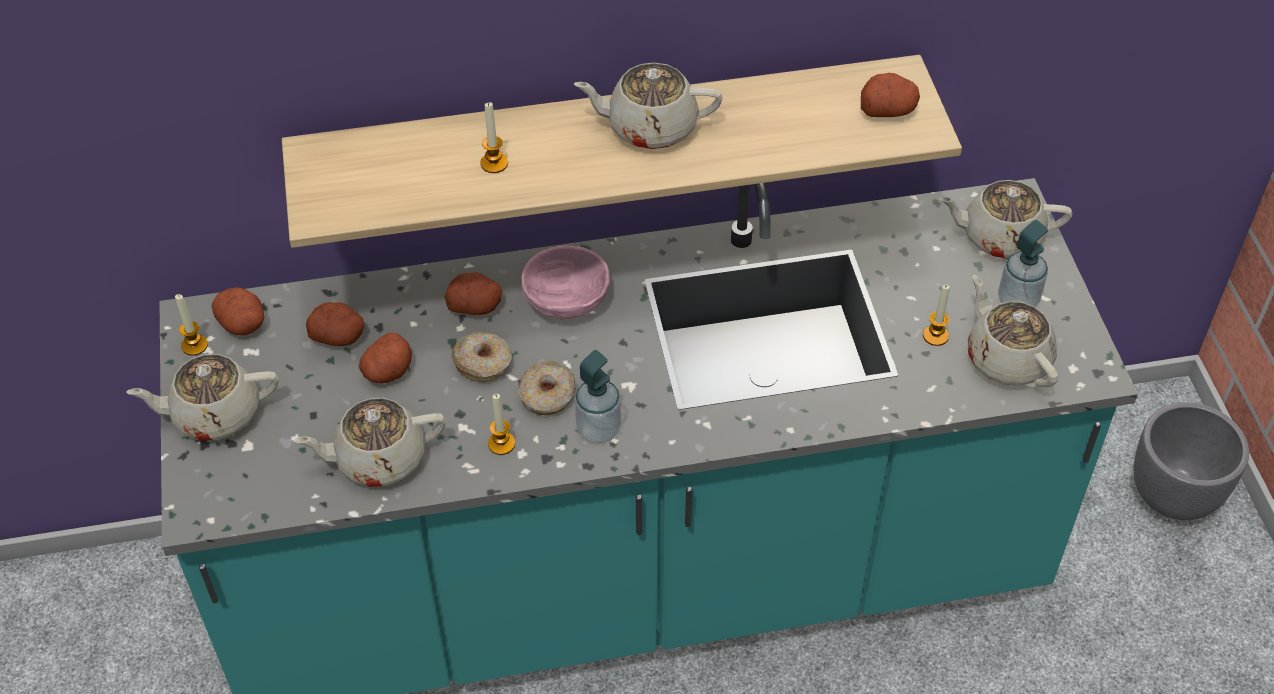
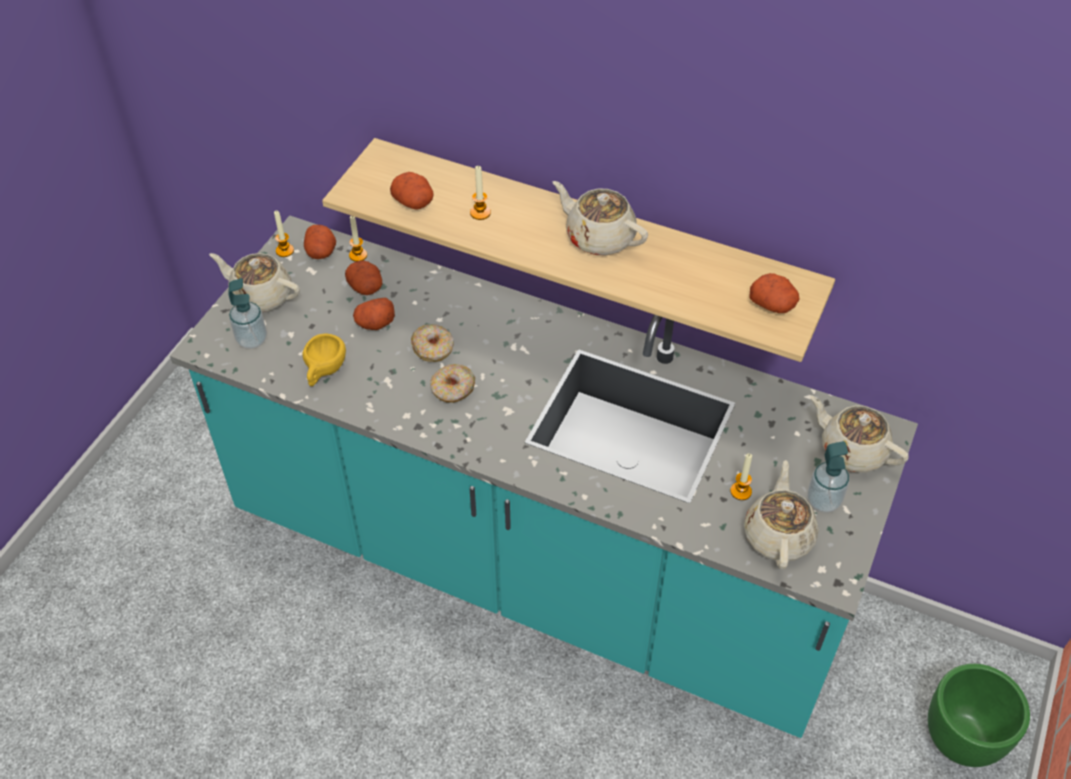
camera: 35 degrees right, 0 degrees up
(378, 458) = (324, 371): beige teapot -> yellow cup
(475, 305) = (460, 311): potato -> potato (414, 202)
(501, 444) = (400, 403): candle -> candle (358, 255)
(567, 301) = (517, 337): pink bowl -> none
(598, 430) = (464, 427): soap dispenser -> soap dispenser (252, 340)
(1171, 497) = (960, 739): grey planter -> green planter

